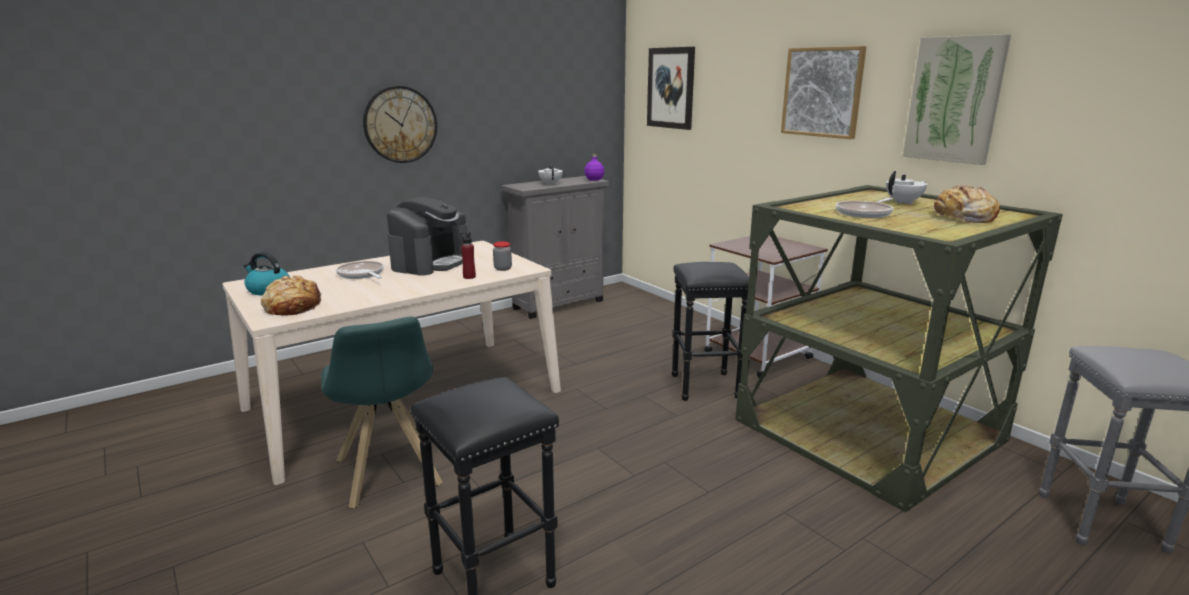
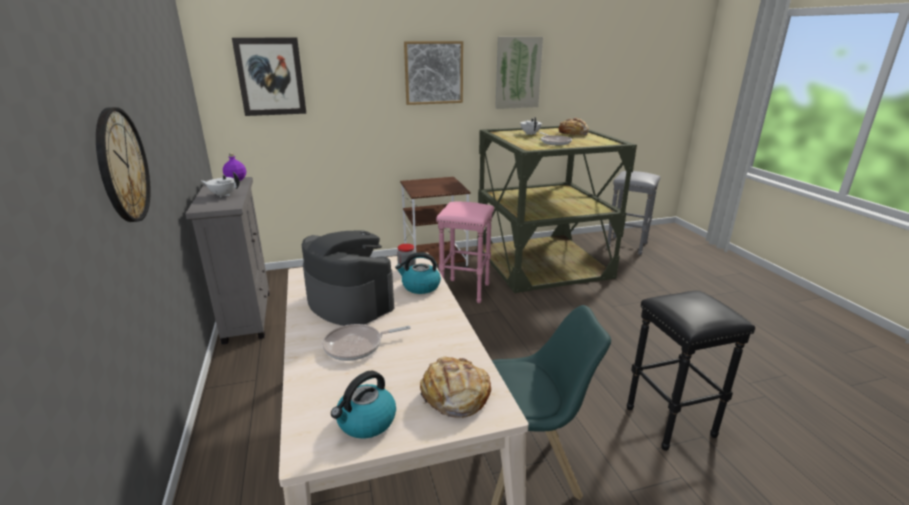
camera: 70 degrees left, 5 degrees up
(469, 277) = (420, 286): red bottle -> kettle
(706, 386) = (466, 290): black stool -> pink stool

